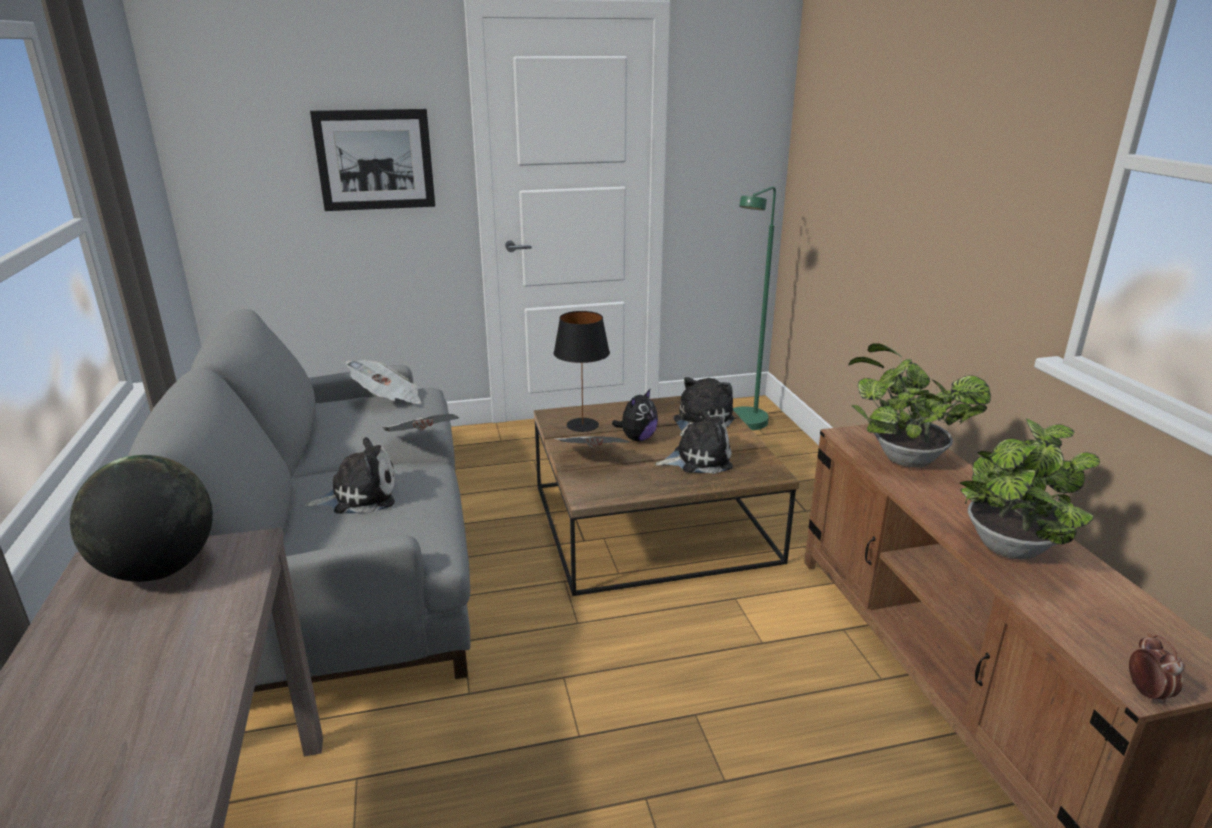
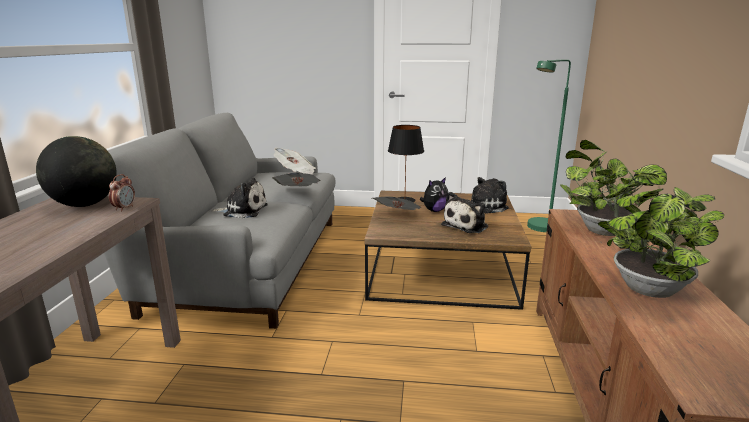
camera: 20 degrees right, 5 degrees down
(375, 160) = (316, 38): picture -> none
(698, 459) = (467, 225): plush toy -> plush toy turned 120 degrees clockwise
(1146, 693) = (705, 399): alarm clock -> alarm clock (124, 208)

